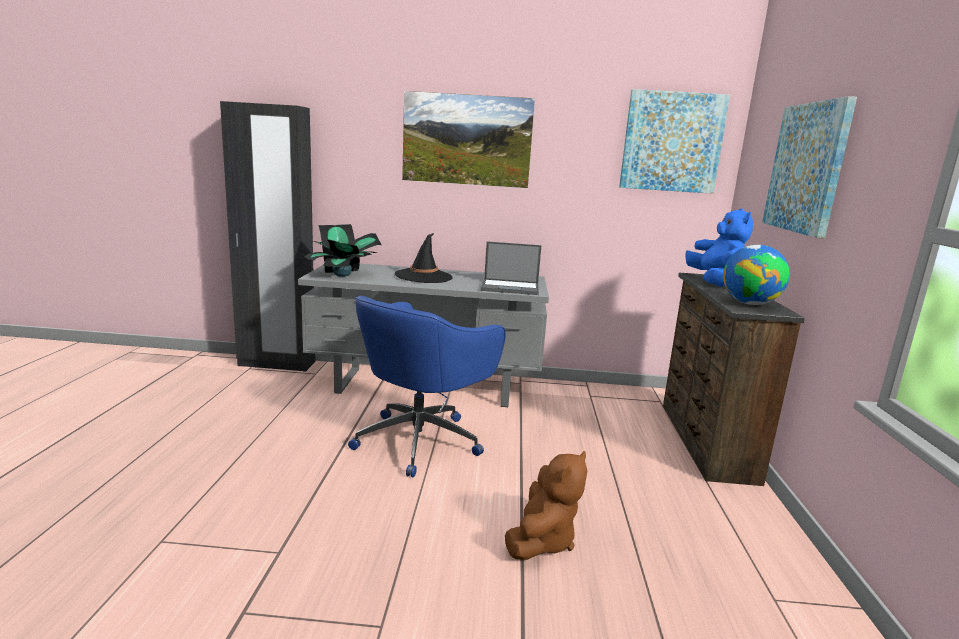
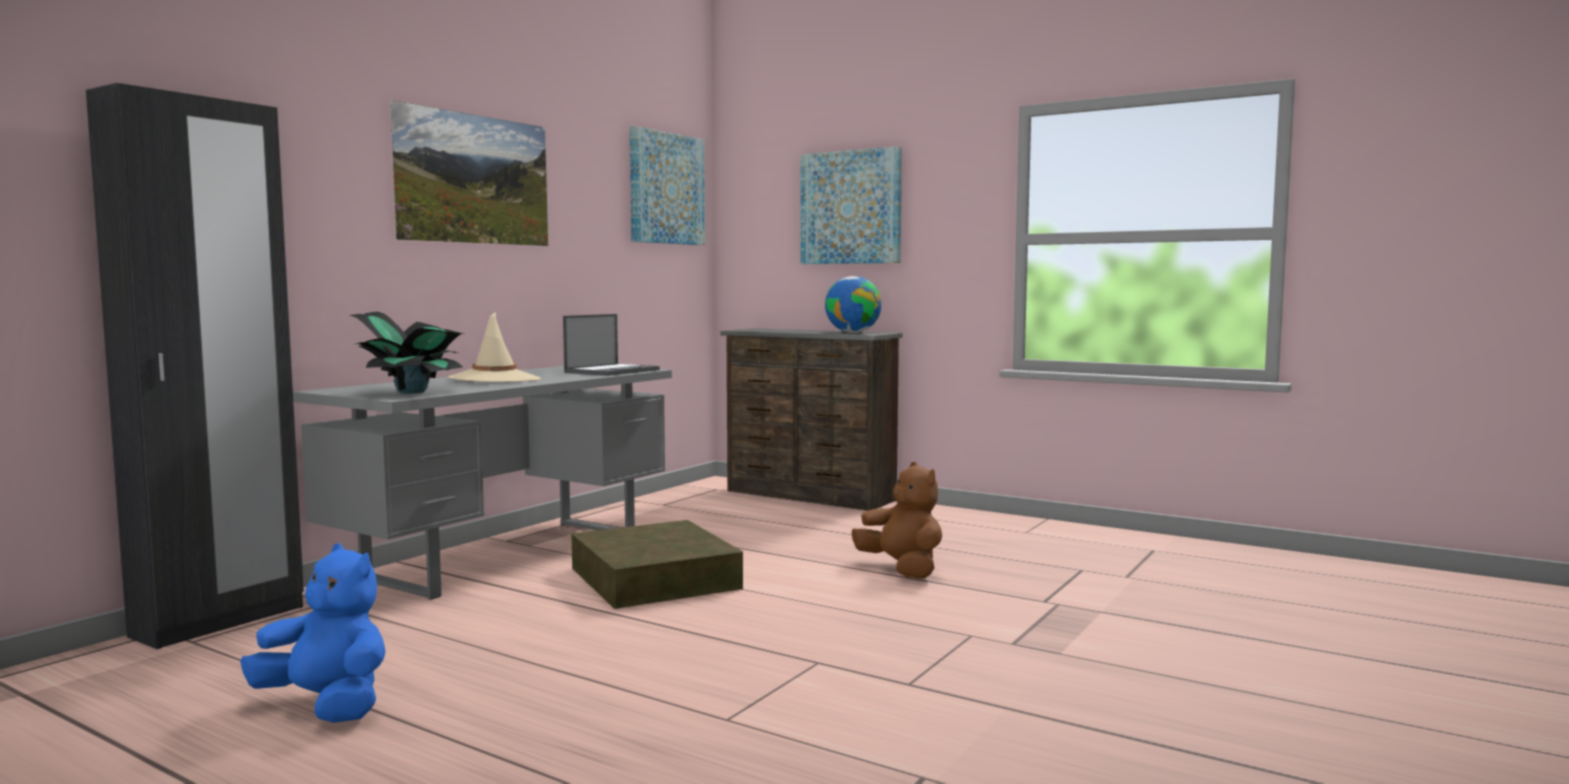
camera: 60 degrees left, 10 degrees down
(421, 440) = (654, 578): blue office chair -> brown storage box
(423, 276) = (495, 379): black hat -> beige hat
(714, 282) = (771, 330): blue plush toy -> blue plush toy (327, 705)

